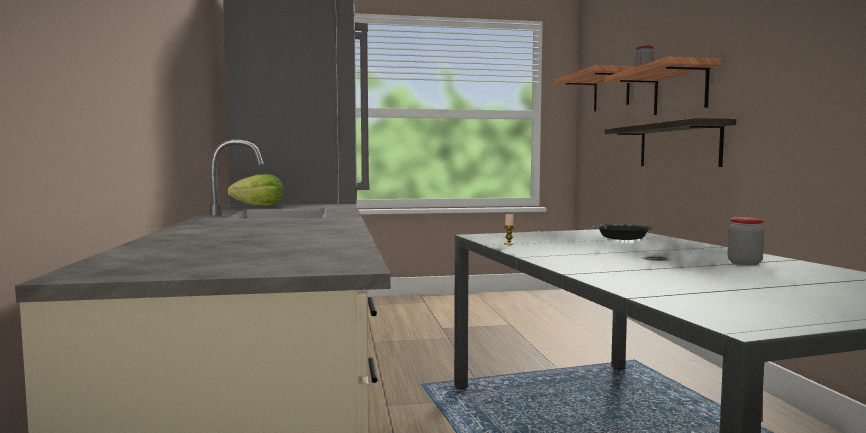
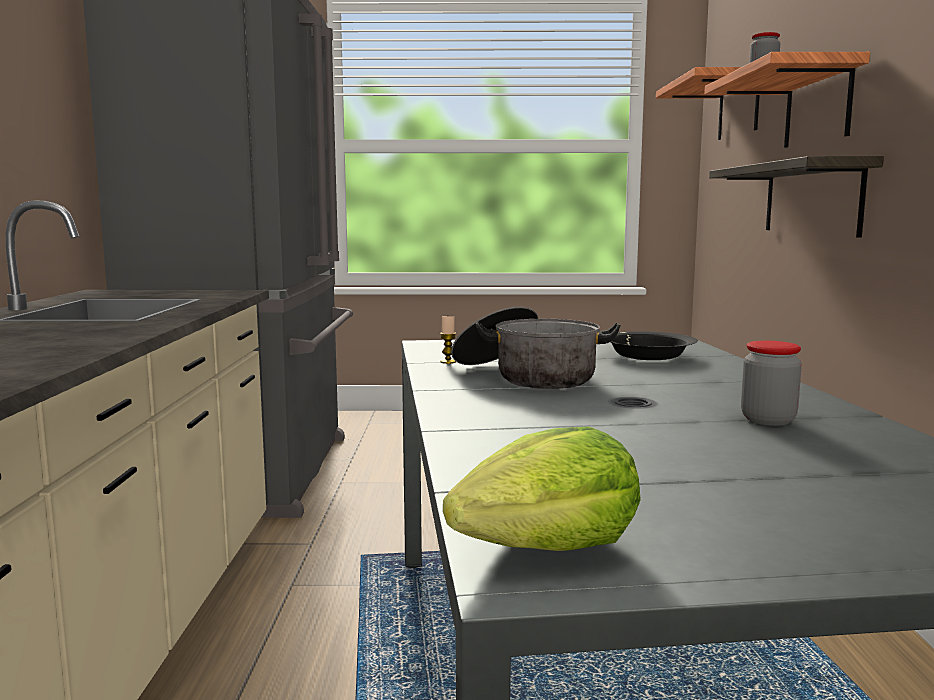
camera: 10 degrees right, 5 degrees up
(259, 206) = (122, 292): lettuce -> lettuce (549, 548)
(571, 249) = (527, 376): none -> cooking pot

